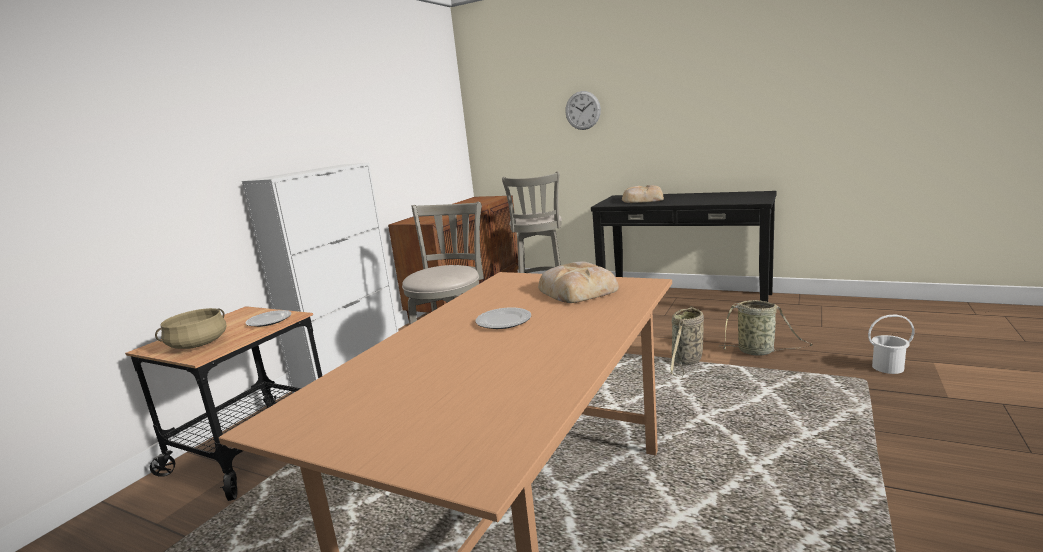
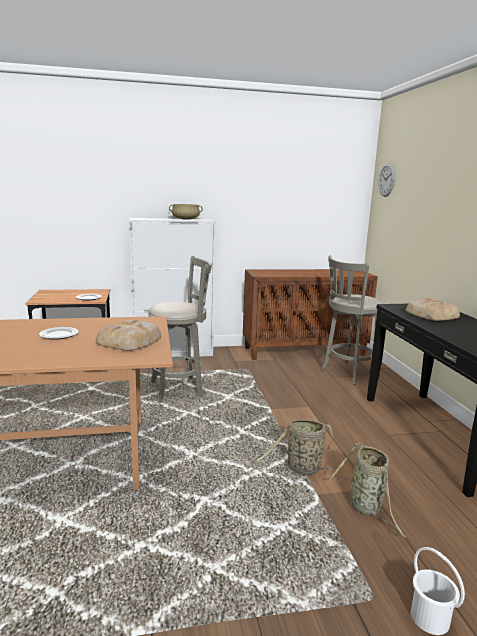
camera: 50 degrees right, 0 degrees up
(198, 344) = (51, 296): beige cooking pot -> beige cooking pot (185, 219)
(582, 110) = (437, 209): wall clock -> wall clock (386, 180)

